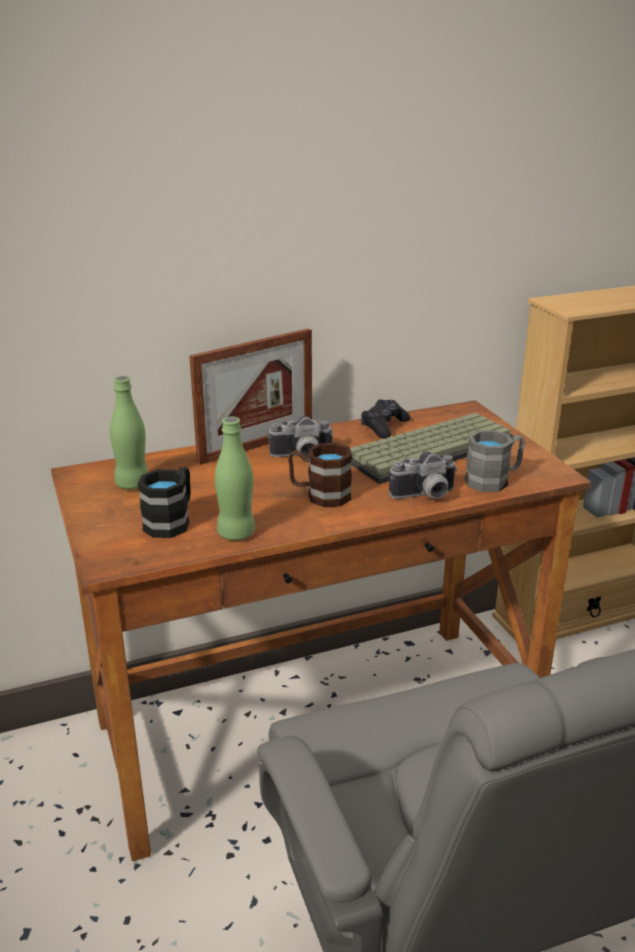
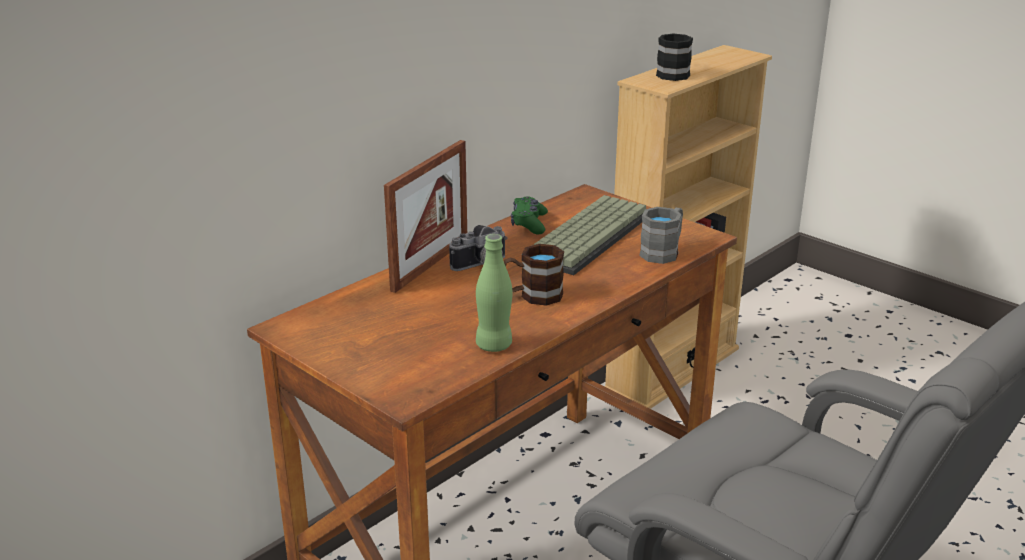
camera: 25 degrees left, 0 degrees up
(132, 484) = (349, 324): green bottle -> none
(172, 521) = (424, 348): black mug -> black mug (672, 73)
(384, 426) = (529, 223): black game controller -> green game controller
(425, 496) = (621, 277): camera -> none

